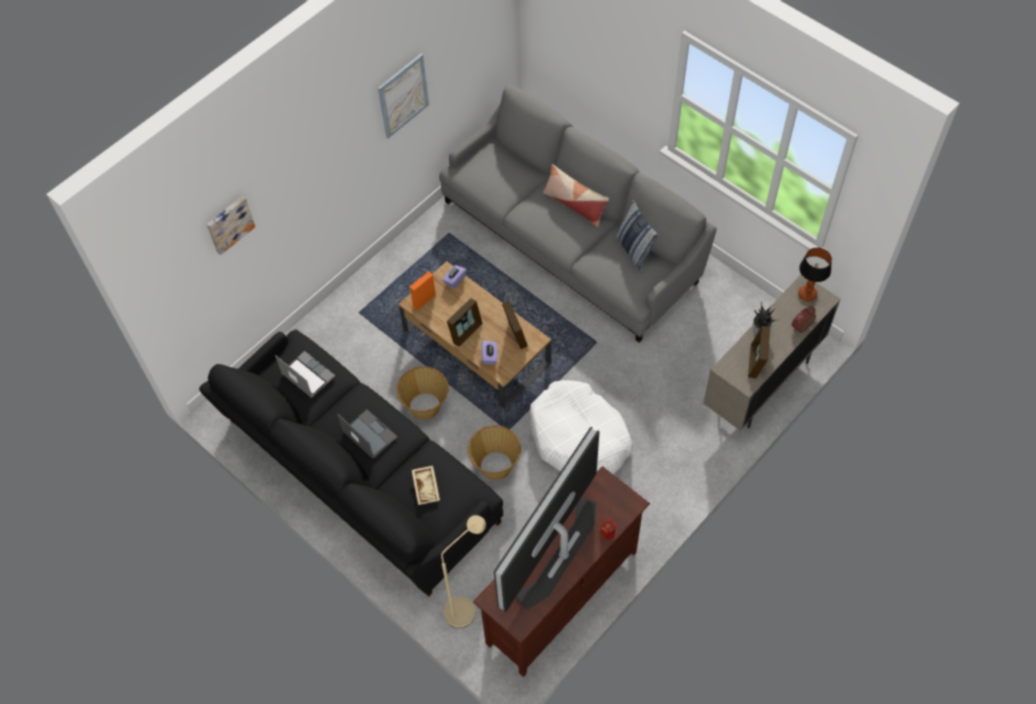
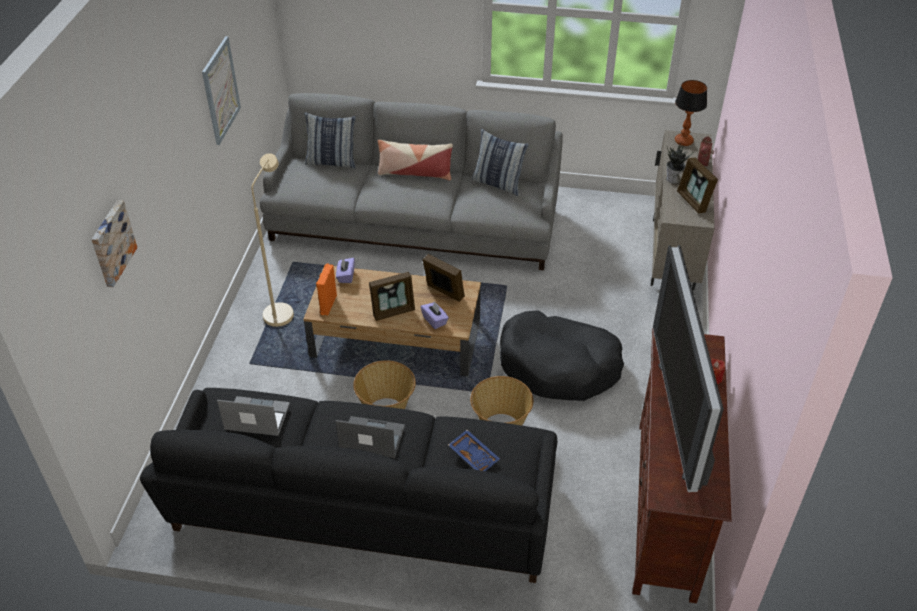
camera: 35 degrees left, 15 degrees down
(426, 487) = (474, 455): beige tray -> blue tray
(466, 332) = (393, 311): picture frame -> picture frame turned 60 degrees clockwise
(466, 607) = (582, 570): beige floor lamp -> beige floor lamp (281, 310)
(518, 159) = (332, 162): none -> pillow
(579, 438) = (558, 366): white dog bed -> black dog bed

